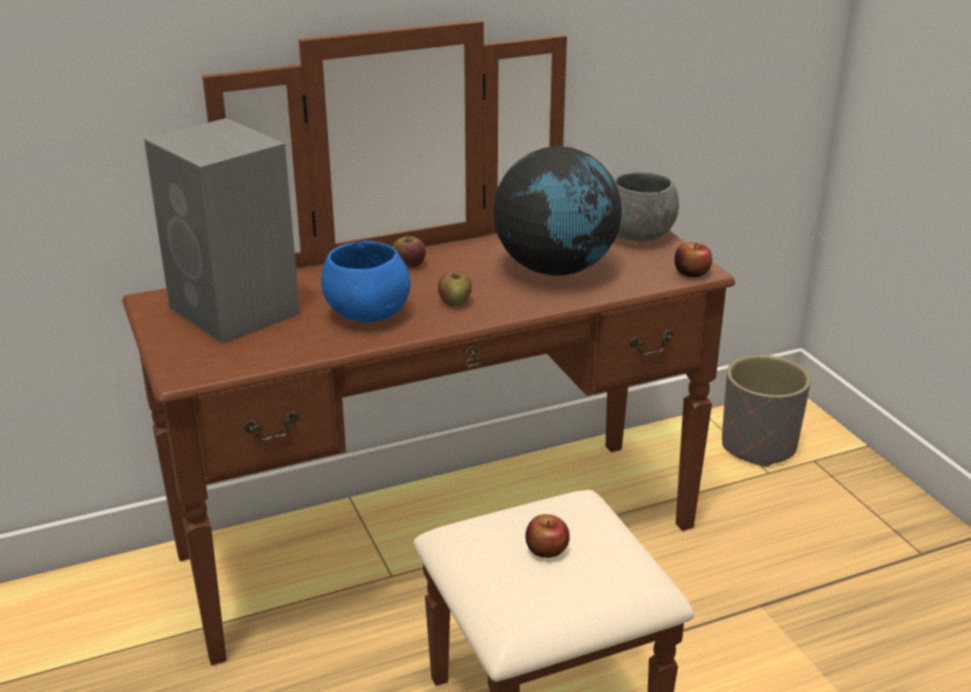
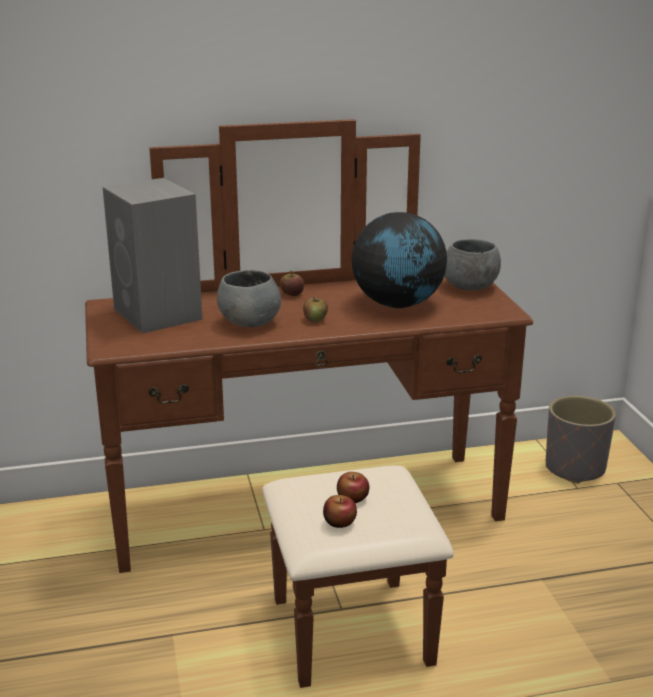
camera: 10 degrees right, 5 degrees down
(367, 314) = (250, 322): blue bowl -> grey bowl
(691, 272) = (500, 313): apple -> apple (339, 522)

